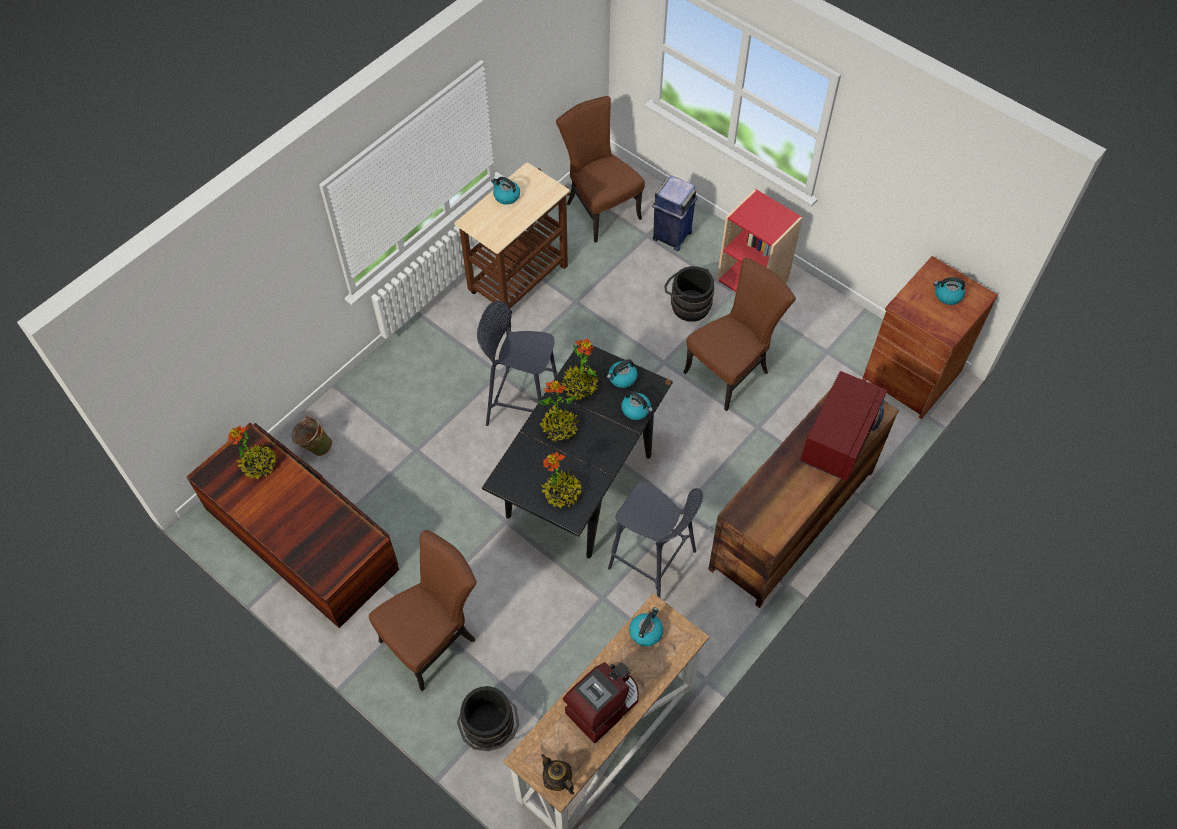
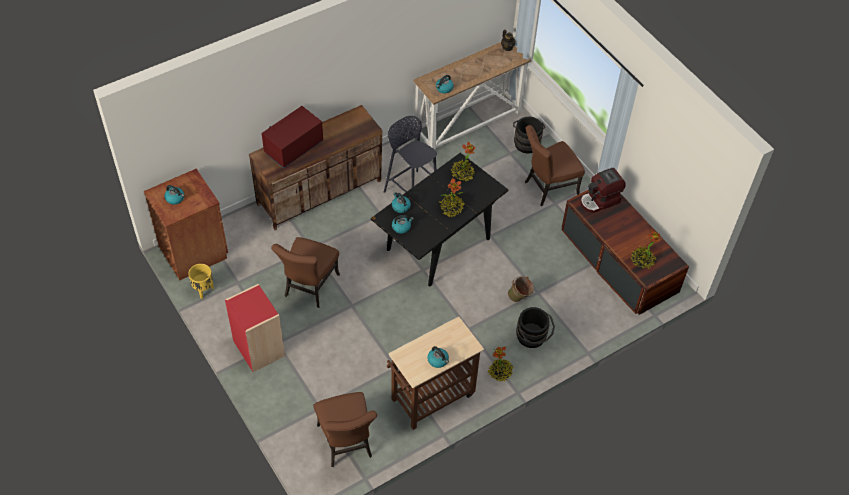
camera: 165 degrees left, 5 degrees down
(314, 447) = (605, 312): green bucket -> green bucket (520, 298)
(522, 403) = (458, 303): grey stool -> none
(579, 387) = (430, 229): potted plant -> potted plant (500, 372)
(602, 705) = (477, 67): coffee machine -> coffee machine (599, 201)
(671, 236) = (300, 402): blue trash can -> none
(687, 304) = (315, 343): black bucket -> black bucket (532, 338)
(731, 370) = (309, 287): brown chair -> brown chair turned 45 degrees counterclockwise
(863, 329) = (203, 290): none -> yellow planter

